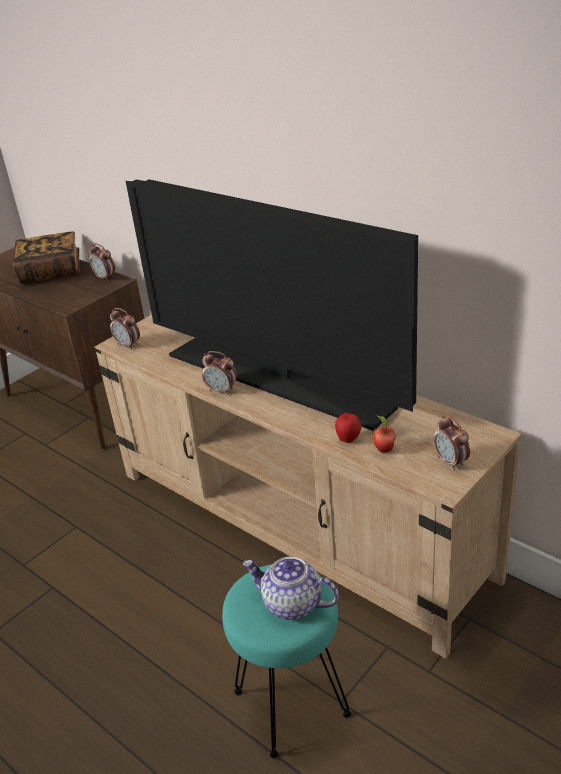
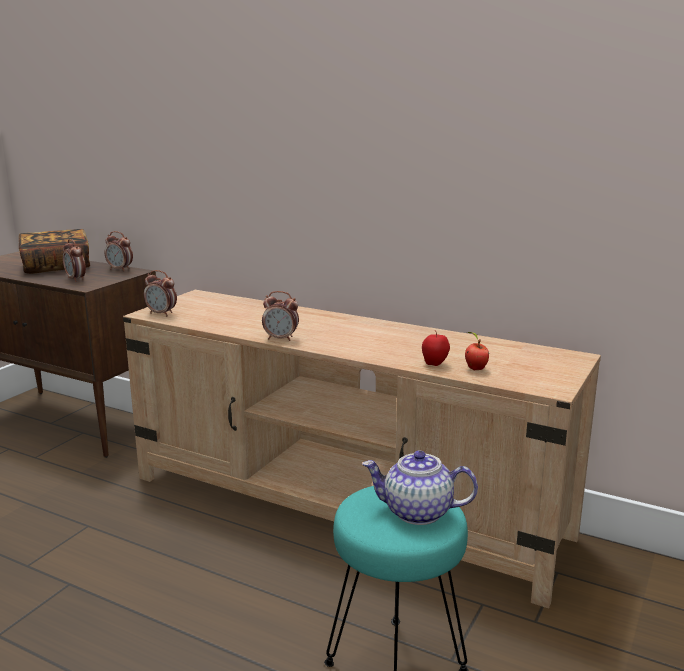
camera: 15 degrees left, 15 degrees down
(278, 380) = (338, 331): television -> none
(451, 462) = (547, 374): alarm clock -> alarm clock (76, 279)

